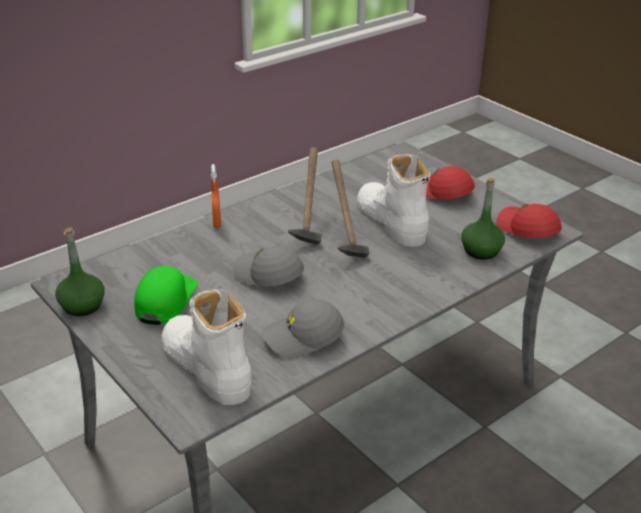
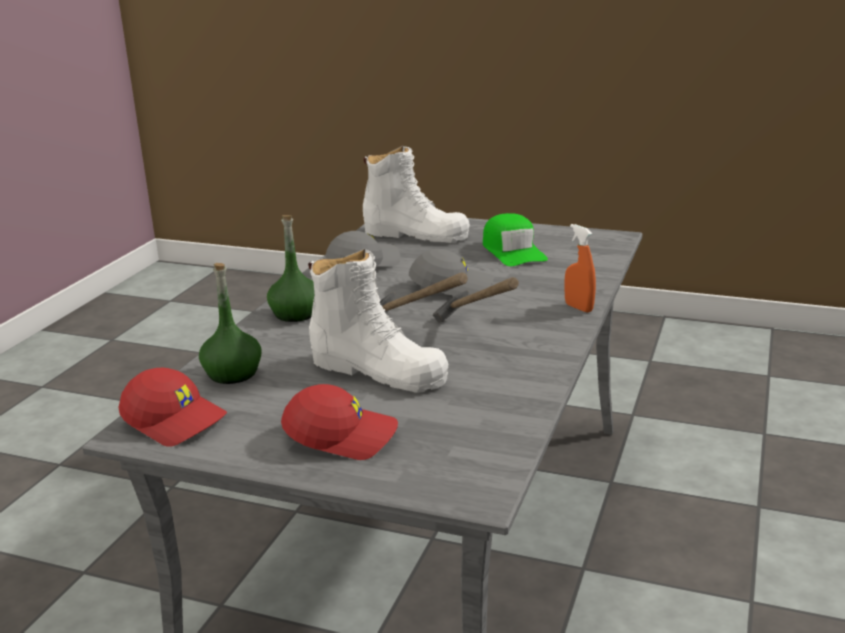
camera: 150 degrees right, 10 degrees down
(82, 306) = (569, 232): green bottle -> green bottle (295, 314)

